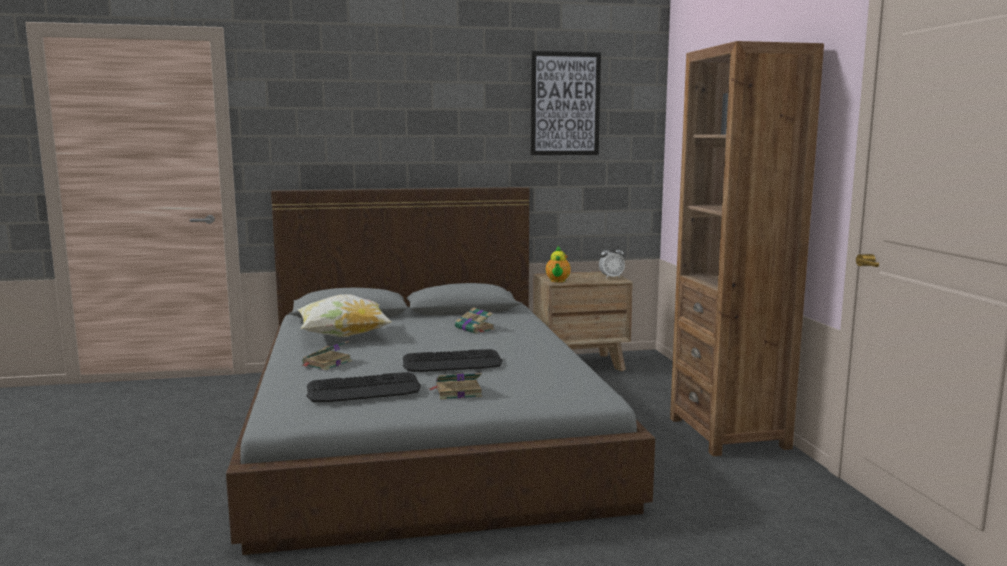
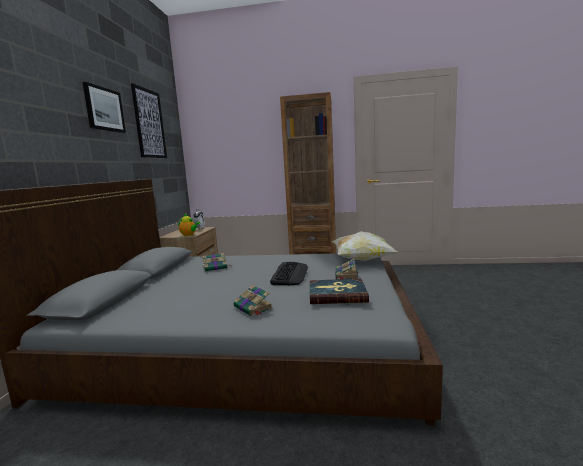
camera: 70 degrees left, 0 degrees up
(343, 336) = (177, 303): pillow -> pillow (362, 260)
(364, 390) = (337, 294): keyboard -> book
(466, 97) = (104, 109): none -> picture

